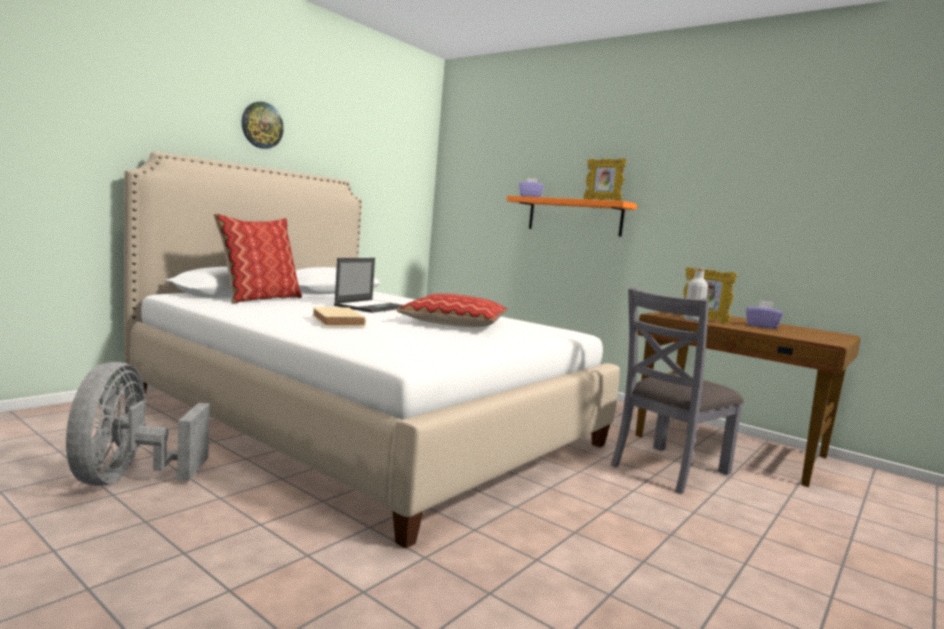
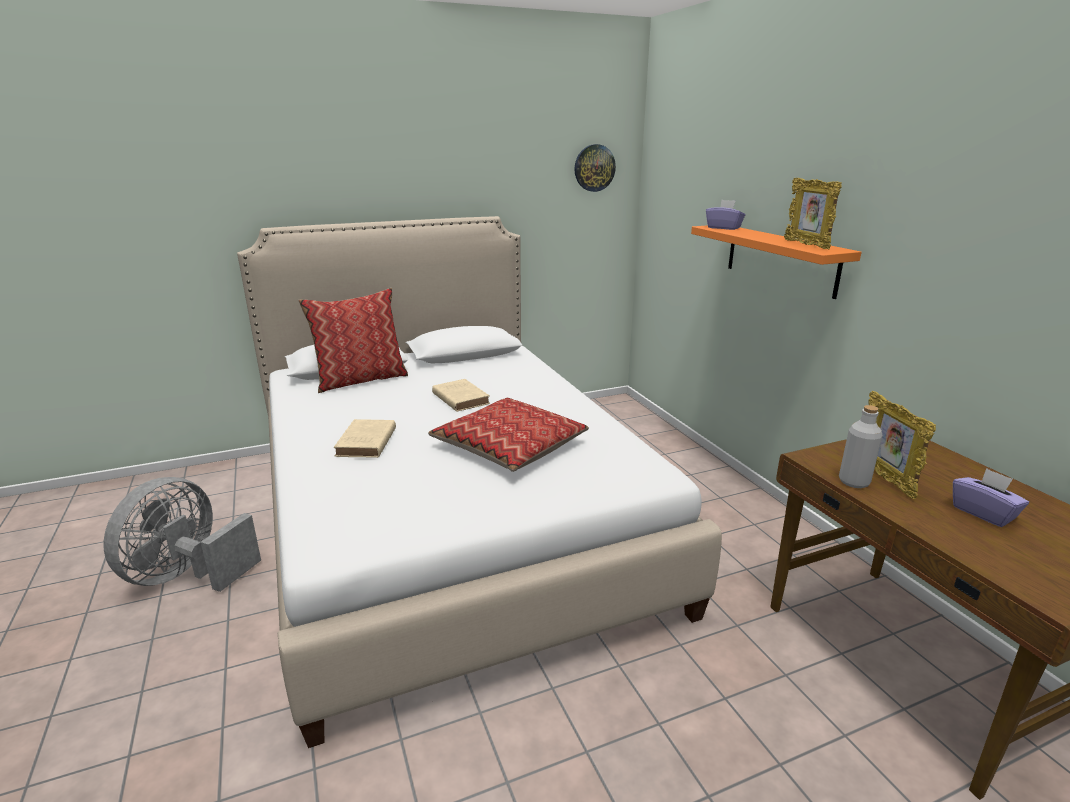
camera: 30 degrees right, 15 degrees up
(262, 125) = (386, 171): wall clock -> wall clock (594, 168)
(371, 307) = (460, 398): laptop -> beige book
(668, 469) = (756, 691): grey chair -> none

